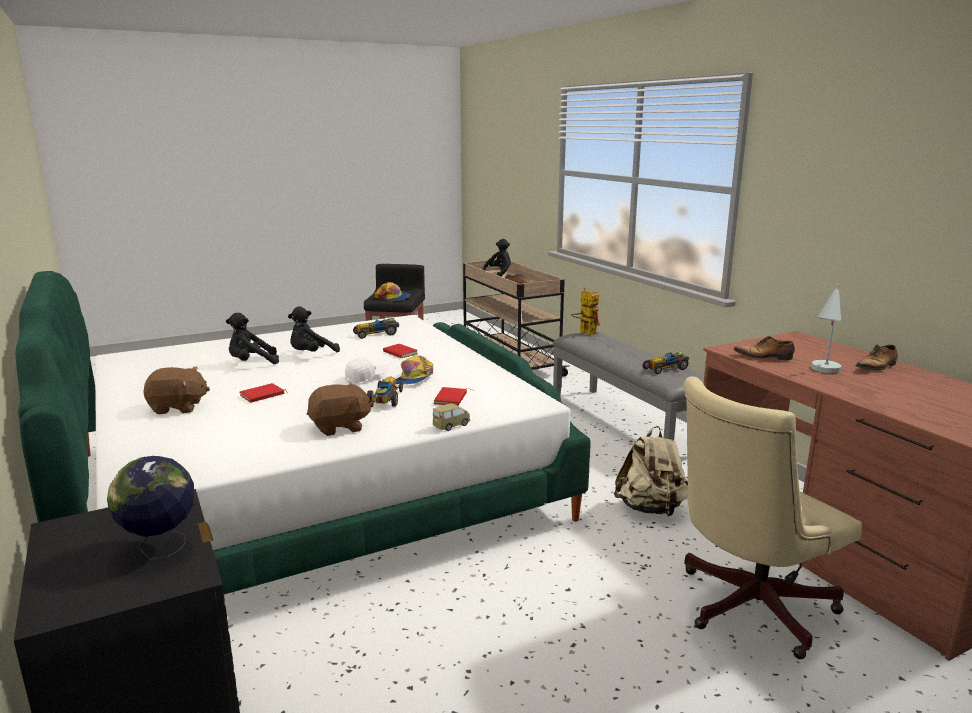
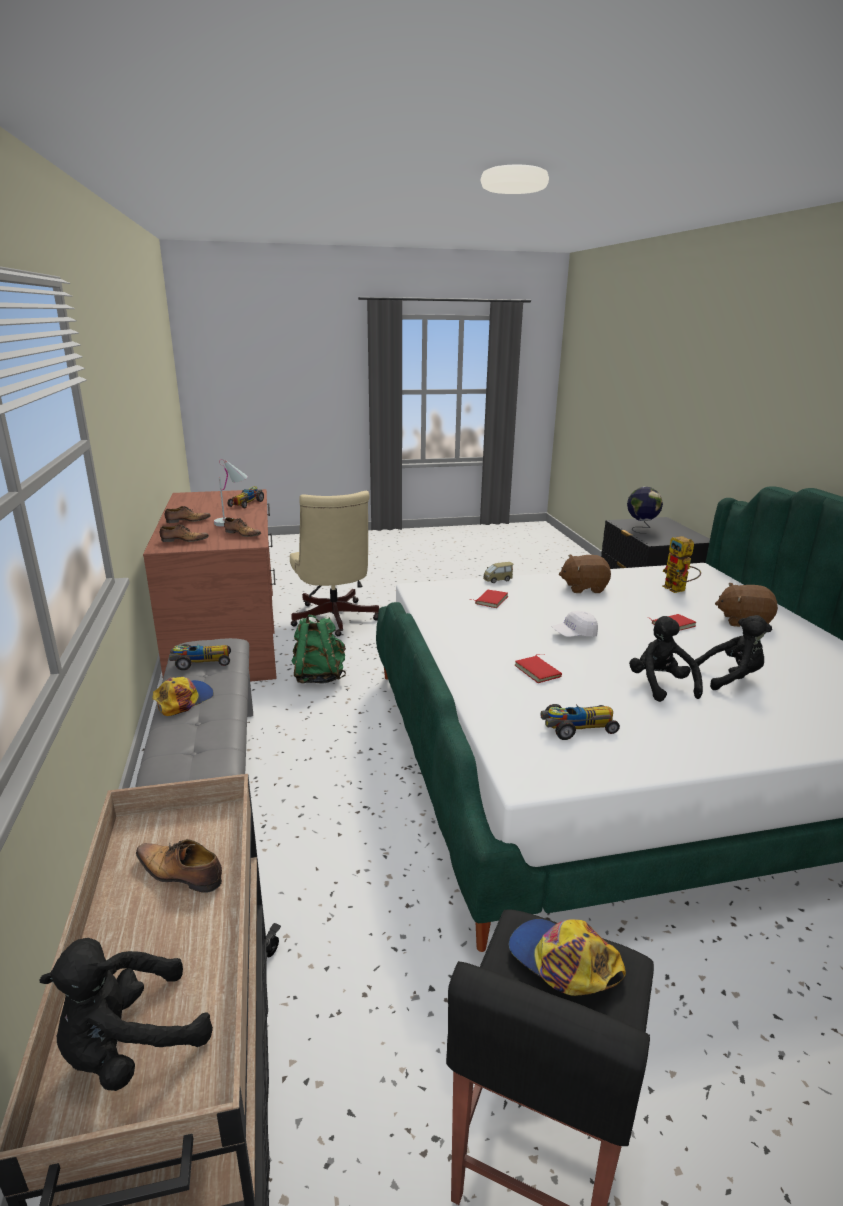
camera: 165 degrees left, 5 degrees up
(311, 354) = (660, 685): black plush toy -> black plush toy turned 75 degrees counterclockwise
(385, 400) = (550, 606): toy car -> toy car (247, 503)
(413, 379) = (522, 627): cap -> cap (183, 700)
(584, 332) = (176, 775): toy robot -> toy robot (678, 590)
(650, 509) = (319, 677): beige backpack -> green backpack
(747, 608) = (334, 620): beige office chair -> beige office chair turned 90 degrees clockwise
(800, 344) = (184, 540): none -> shoe

